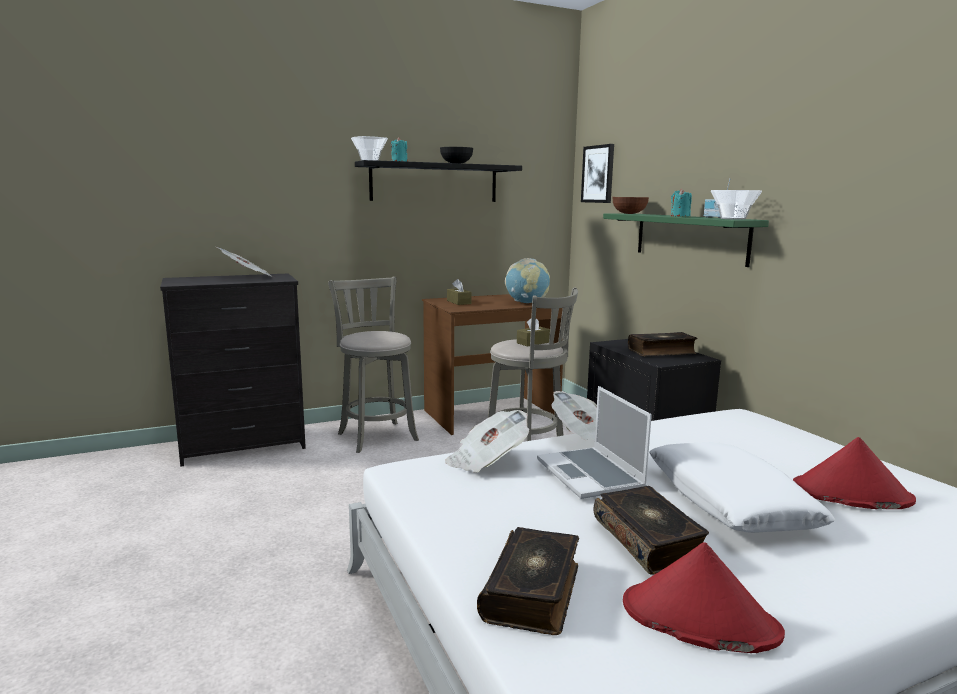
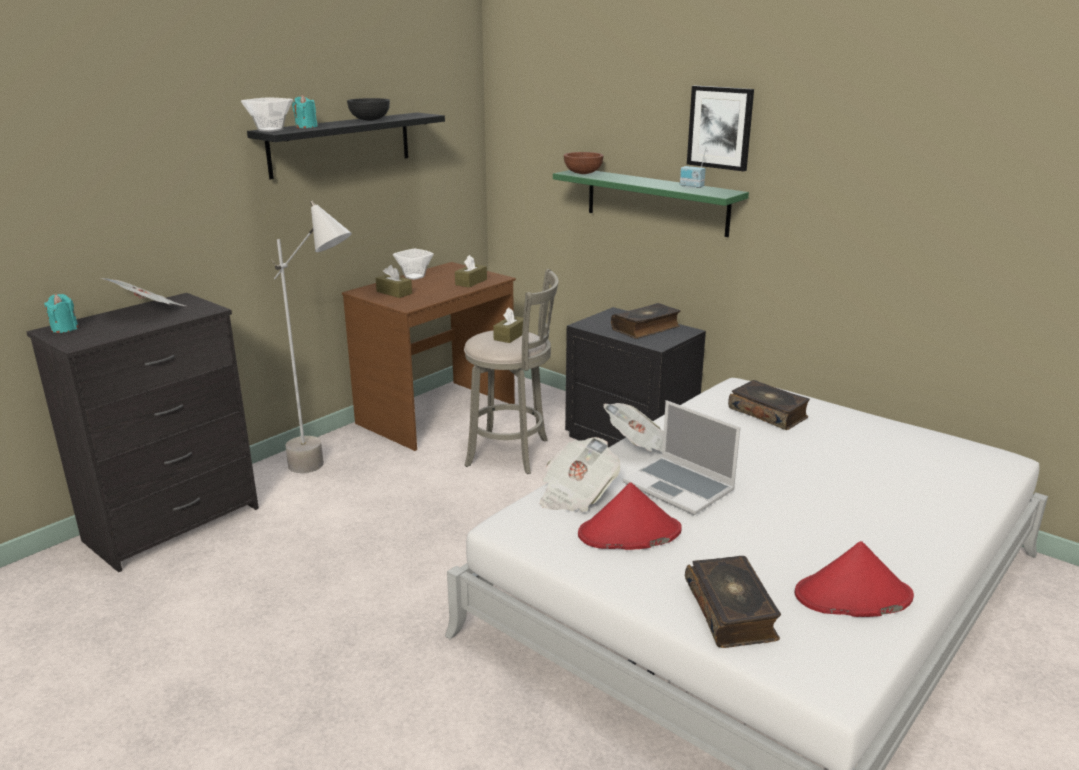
camera: 25 degrees left, 10 degrees up
(376, 435) = (329, 471): grey stool -> grey floor lamp
(526, 303) = (471, 282): globe -> brown tissue box
(598, 174) = (524, 116): picture -> picture (720, 127)
(649, 541) = (774, 541): book -> book (768, 413)
(680, 216) = (651, 183): turquoise candle -> turquoise candle (64, 329)
(729, 502) = (800, 487): white pillow -> none
(734, 219) = (719, 193): bowl -> bowl (415, 277)
(851, 494) = (876, 456): red hat -> red hat (629, 533)

